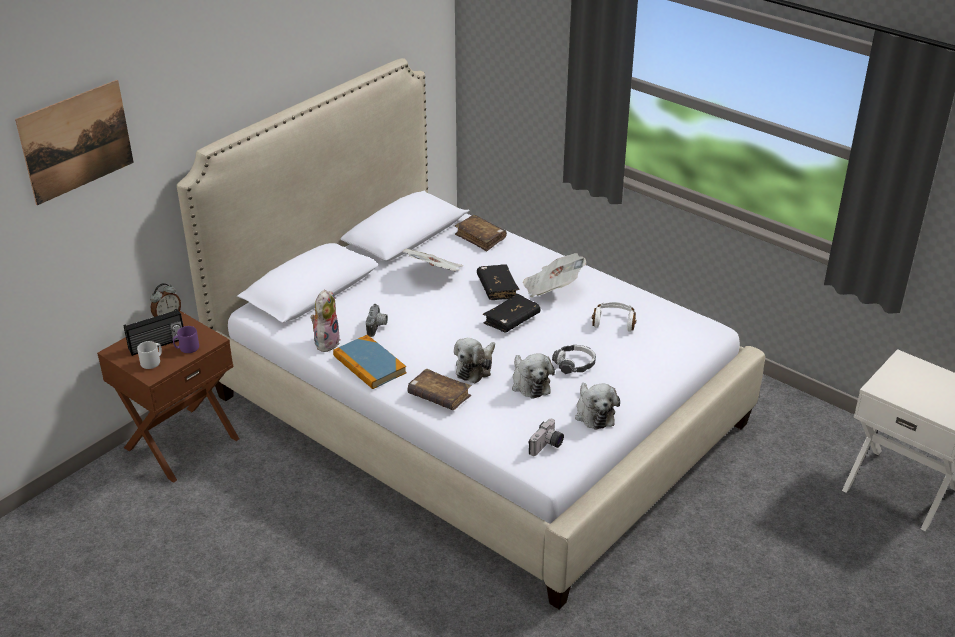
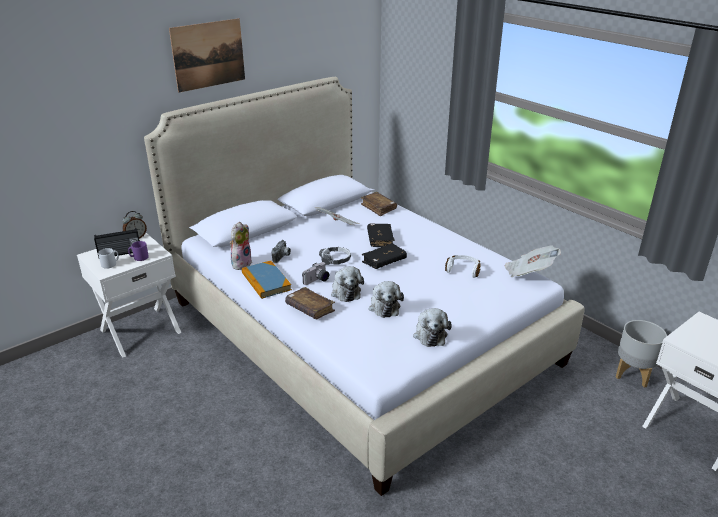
camera: 10 degrees right, 5 degrees down
(76, 141) = (60, 89): picture -> picture (208, 54)
(181, 442) = (140, 330): brown nightstand -> white nightstand
(475, 368) = (345, 291): plush toy -> plush toy turned 60 degrees counterclockwise
(547, 446) = (383, 355): camera -> camera (317, 280)
(552, 288) = (421, 244): newspaper -> newspaper (529, 272)
(574, 364) = (424, 296): headphones -> headphones (335, 260)
(825, 427) = (632, 374): none -> grey planter

